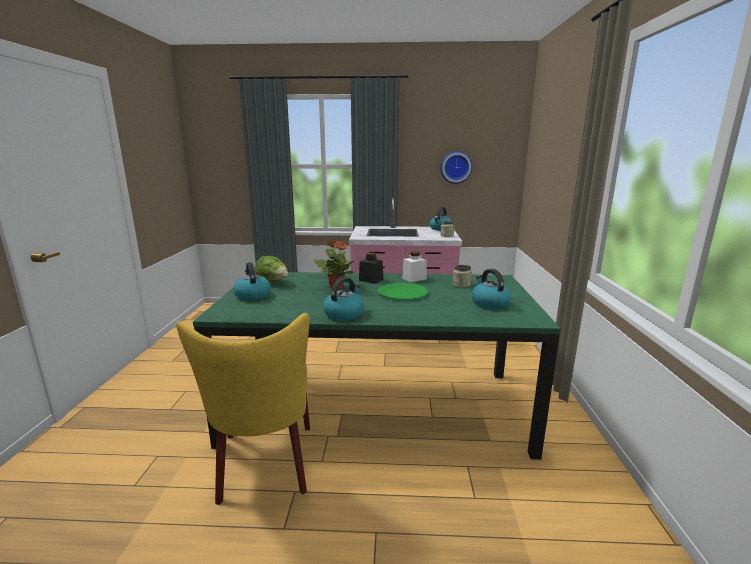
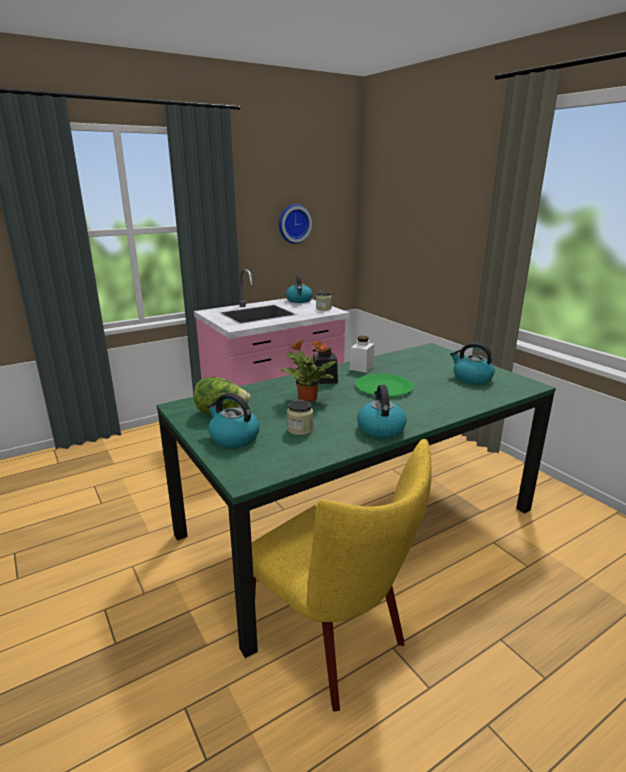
camera: 35 degrees left, 5 degrees up
(461, 284) = (414, 363): jar -> jar (300, 429)

